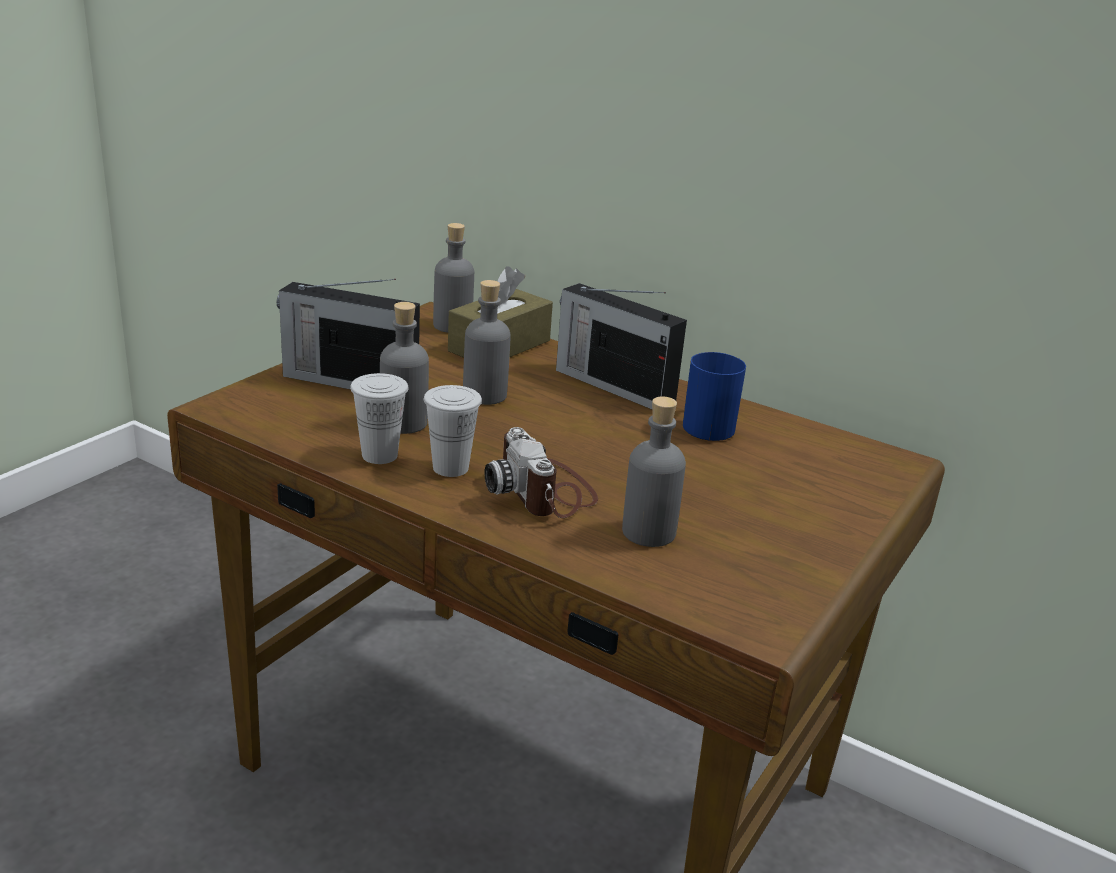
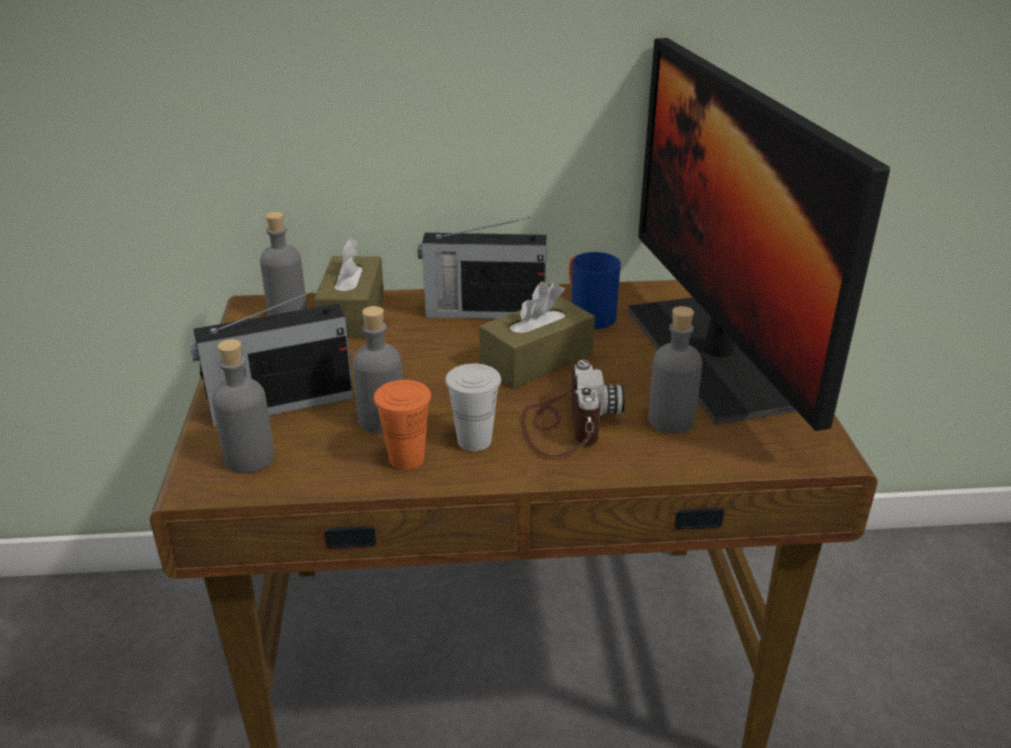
camera: 35 degrees left, 5 degrees up
(379, 455) = (406, 458): white cup -> orange cup
(485, 395) = (406, 364): grey bottle -> grey bottle (249, 458)
(544, 492) = (565, 425): camera -> camera turned 120 degrees counterclockwise
(600, 437) = (536, 360): none -> brown tissue box
(783, 504) = (713, 355): none -> monitor

